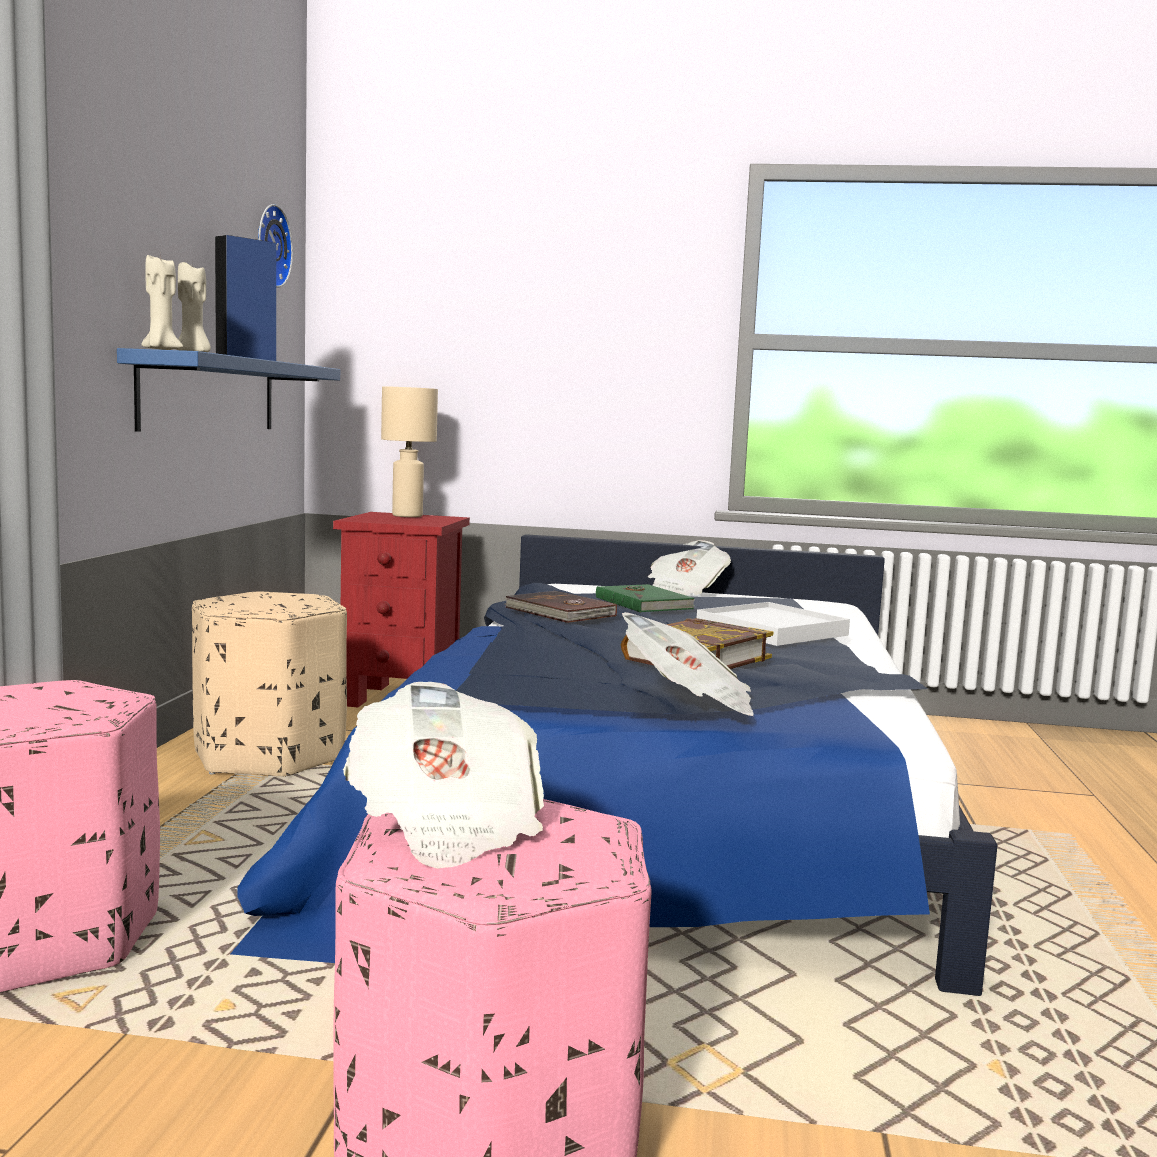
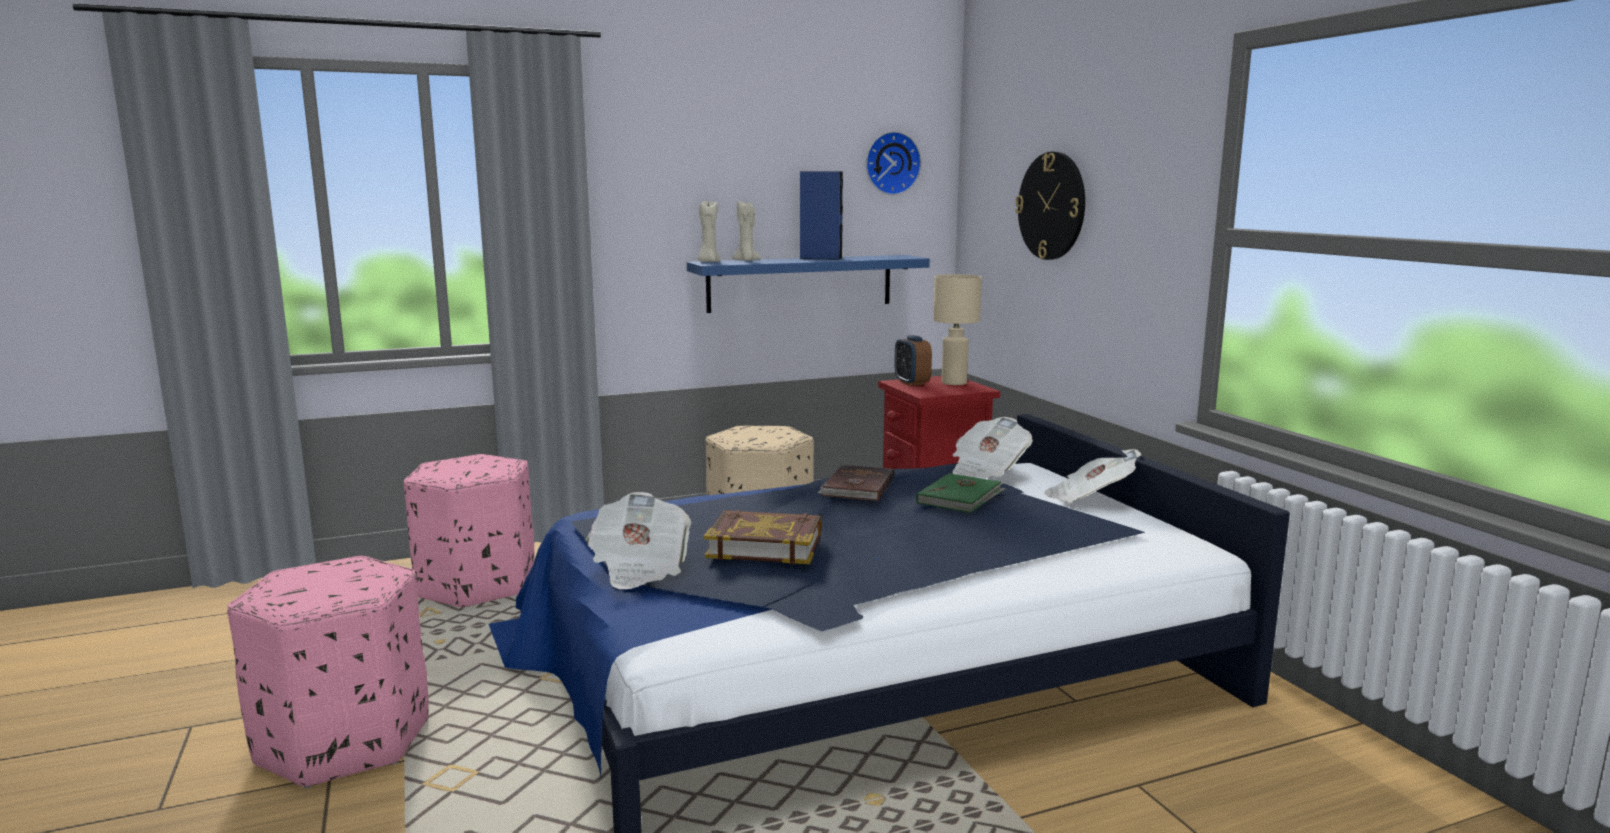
camera: 60 degrees right, 5 degrees up
(372, 518) = (911, 382): none -> alarm clock
(445, 825) = (339, 570): newspaper -> newspaper (987, 470)
(499, 313) = (1052, 206): none -> wall clock
(771, 630) = (939, 549): white tray -> none

